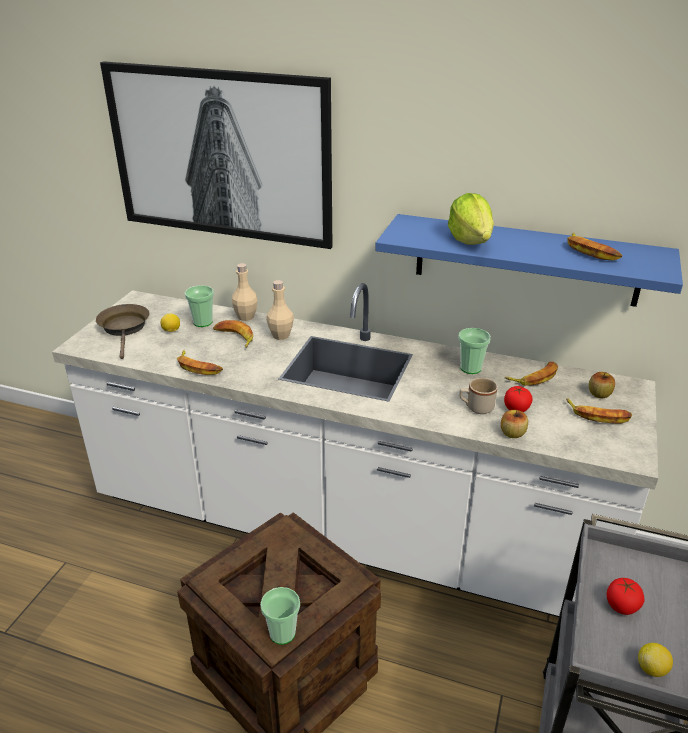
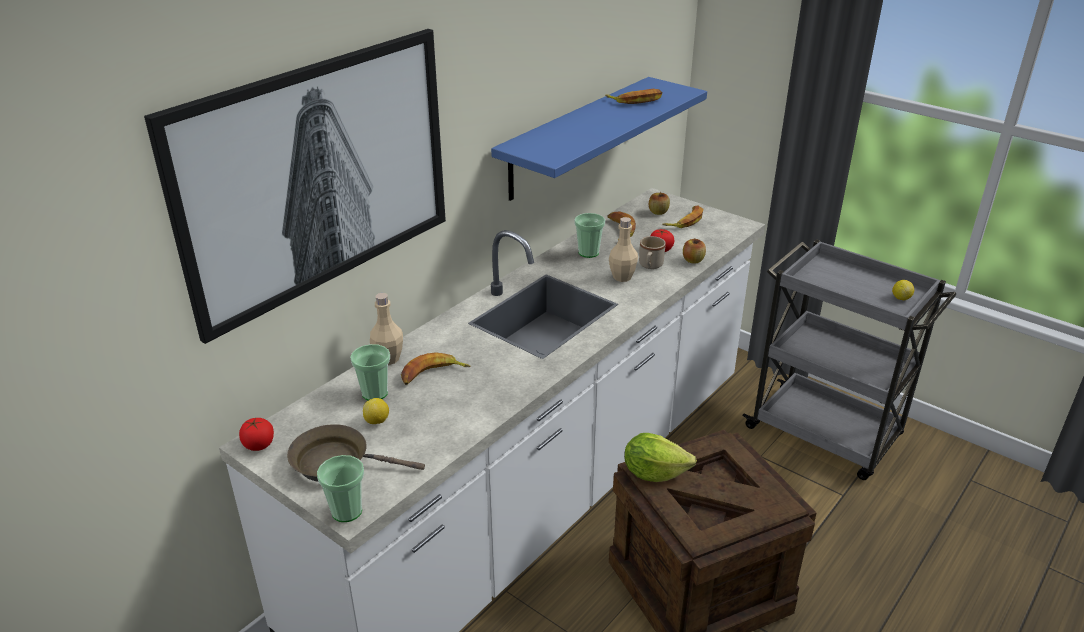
camera: 70 degrees left, 0 degrees up
(198, 367) = (482, 409): banana -> none
(281, 335) = (453, 341): beige bottle -> beige bottle (622, 277)
(282, 633) = (776, 497): cup -> cup (347, 511)
(470, 240) = (582, 132): lettuce -> lettuce (654, 472)
(621, 606) = (849, 291): tomato -> tomato (259, 445)

